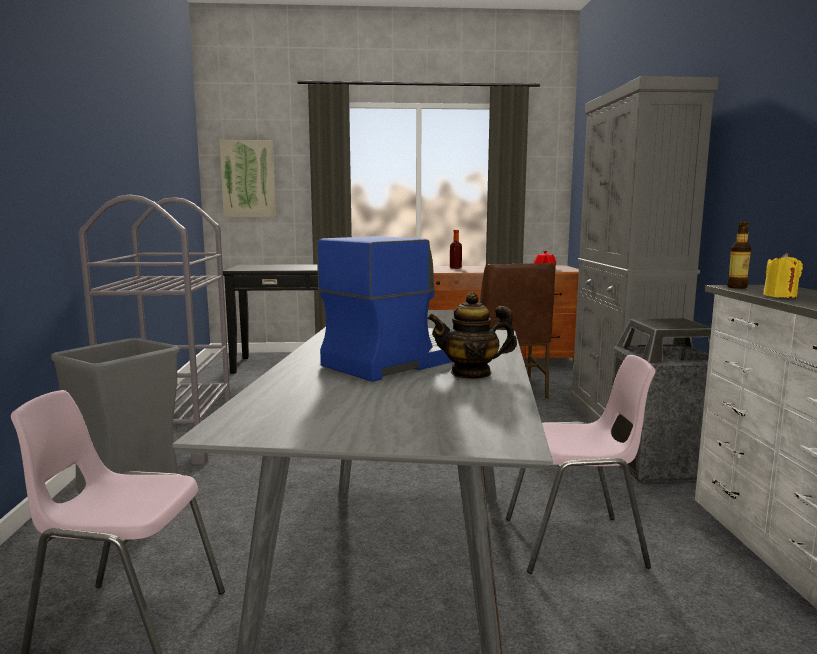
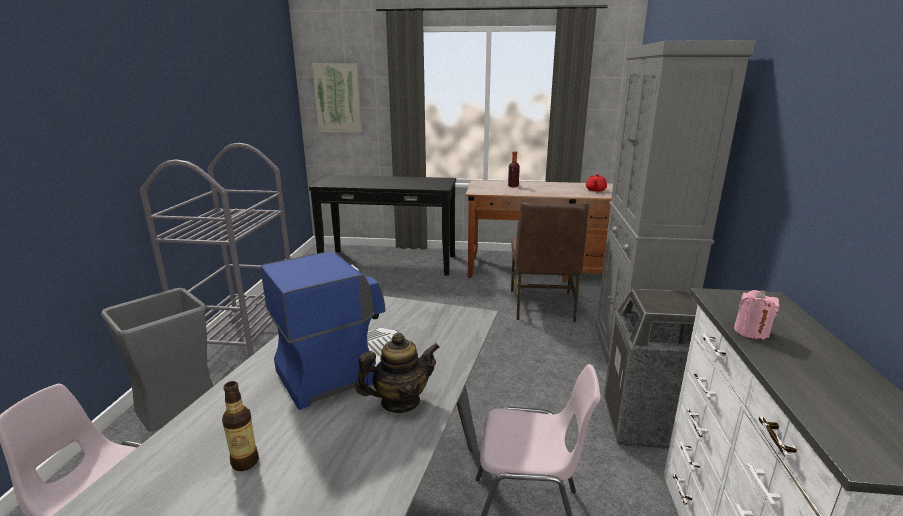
camera: 10 degrees right, 10 degrees up
(471, 373) = (400, 402): teapot -> teapot turned 150 degrees clockwise
(737, 287) = (719, 299): bottle -> bottle (245, 462)
(780, 296) = (751, 332): yellow candle -> pink candle

